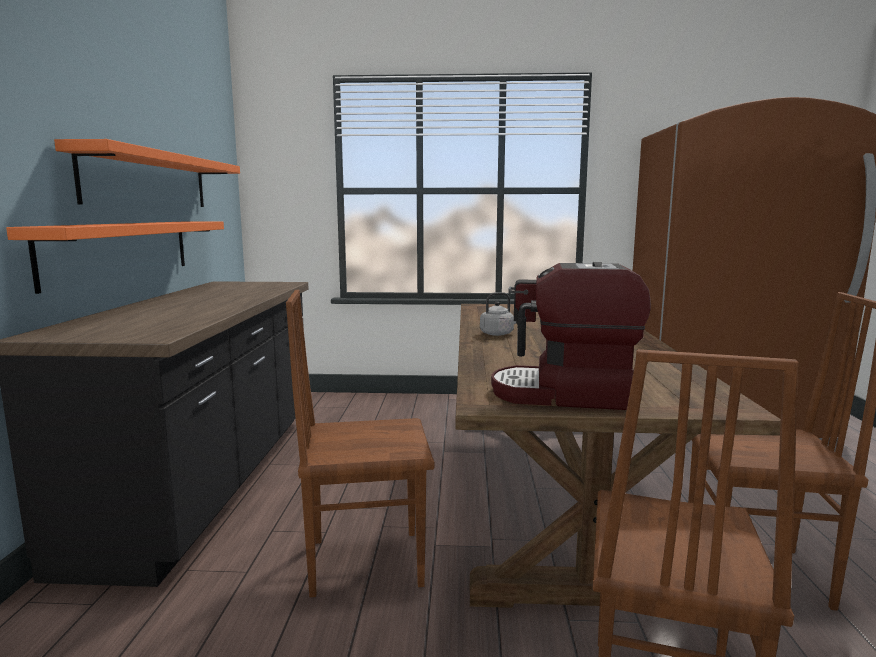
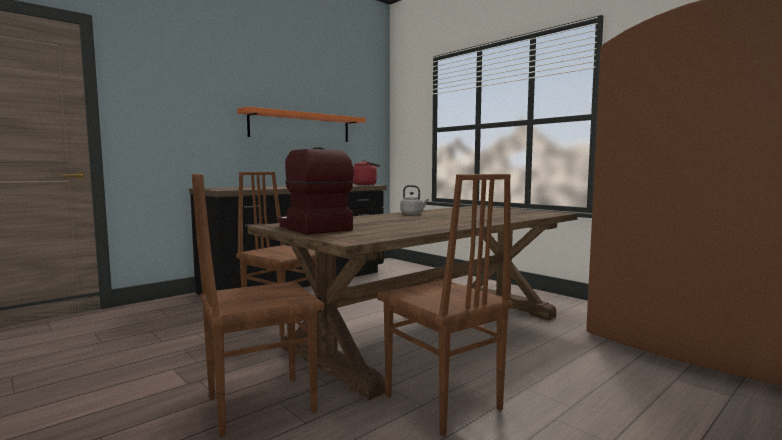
camera: 45 degrees right, 5 degrees down
(121, 250) = (275, 159): orange shelf -> none
(274, 283) = (366, 184): none -> red kettle

